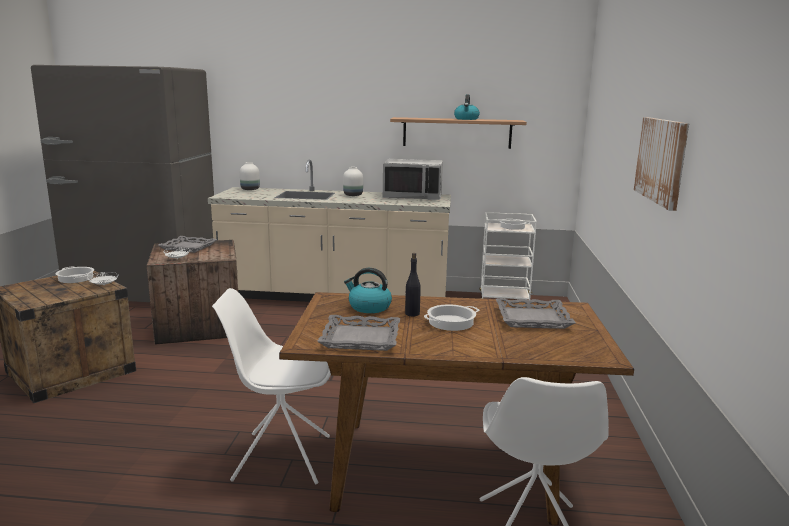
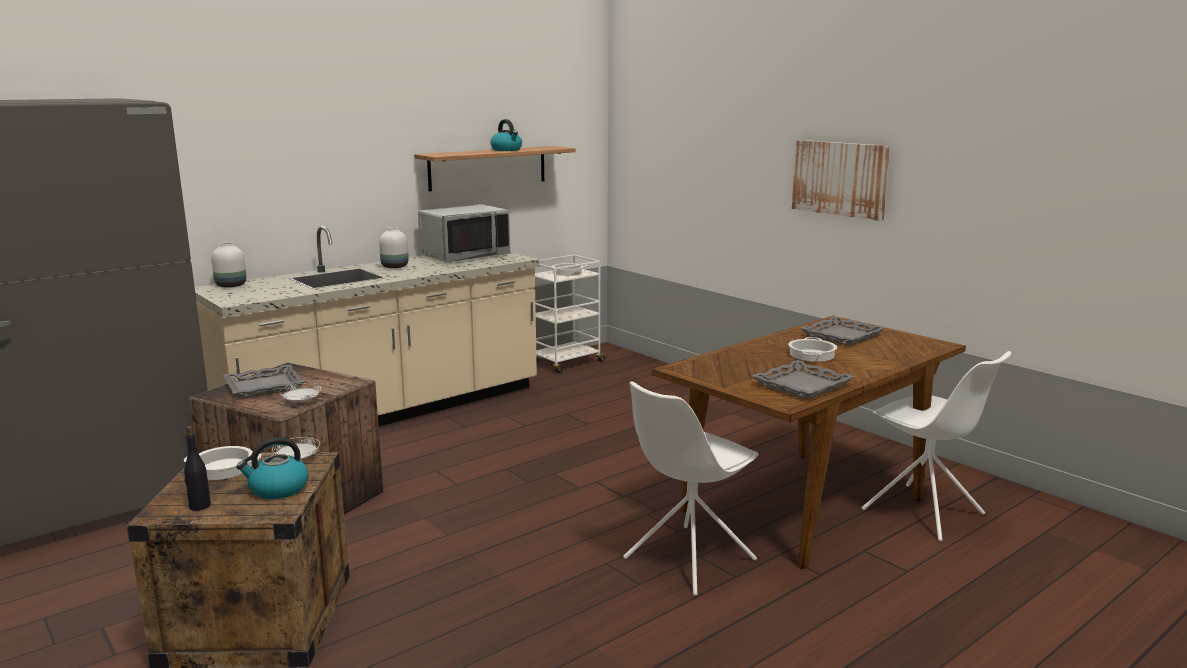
camera: 45 degrees left, 0 degrees up
(369, 307) = (731, 364): kettle -> kettle (278, 489)
(412, 314) = (772, 358): black bottle -> black bottle (199, 506)

